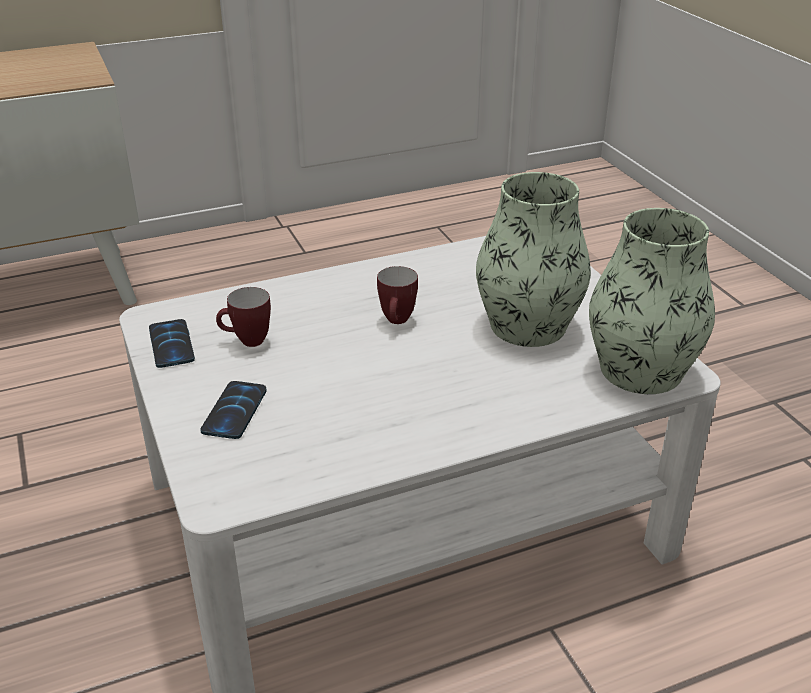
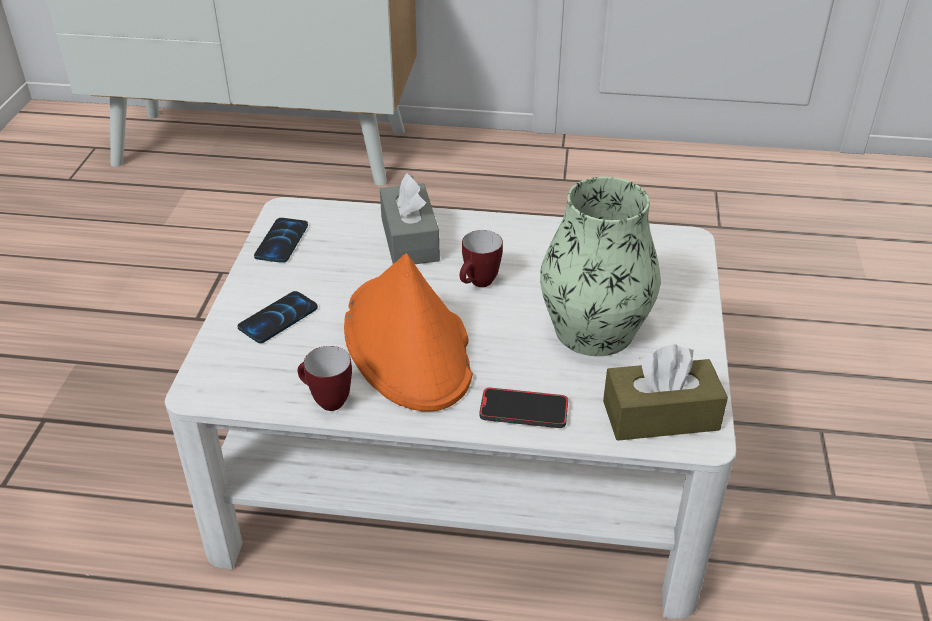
camera: 30 degrees right, 5 degrees up
(246, 341) = (339, 259): mug -> mug (325, 401)
(298, 305) = (409, 239): none -> grey tissue box
(383, 390) = (408, 344): none -> orange hat
(534, 406) = (523, 411): none -> phone
(641, 370) = (660, 415): vase -> brown tissue box

